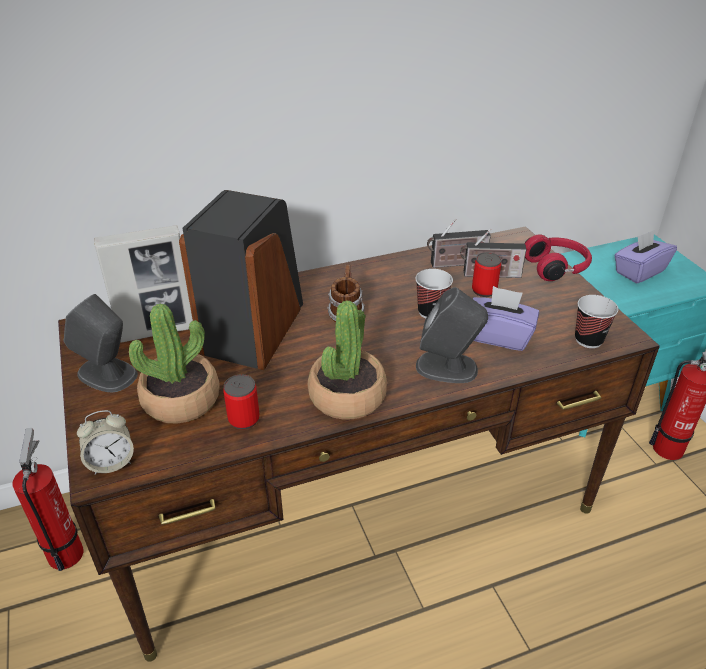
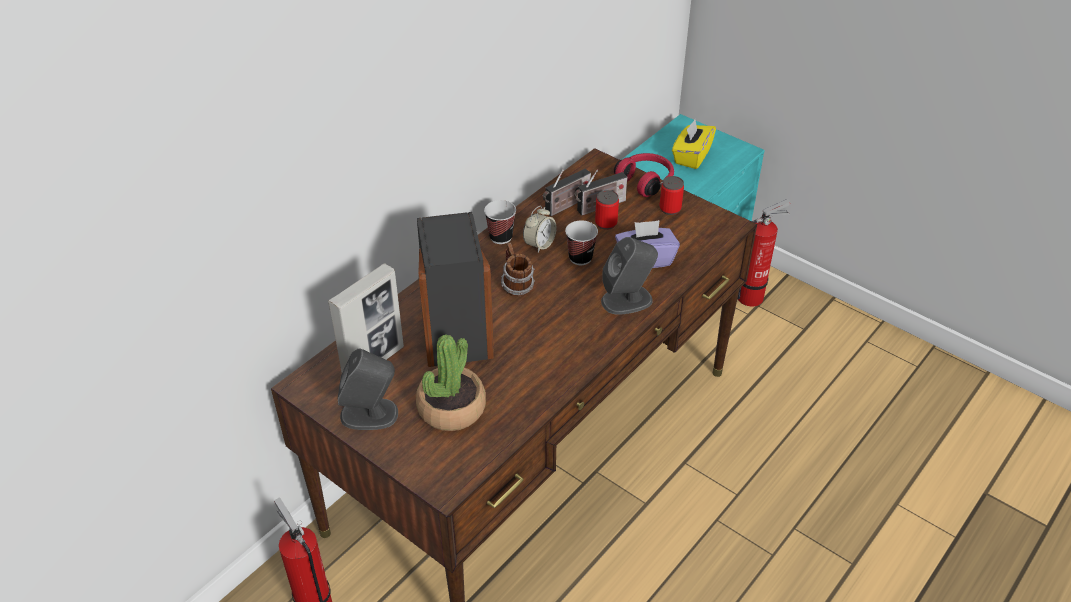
camera: 30 degrees left, 5 degrees up
(111, 462) = (446, 476): alarm clock -> alarm clock (539, 244)
(244, 419) = (514, 402): can -> can (670, 208)
(347, 396) = (573, 352): potted plant -> none
(588, 340) = (708, 238): cup -> cup (501, 237)
(639, 271) = (691, 156): purple tissue box -> yellow tissue box

